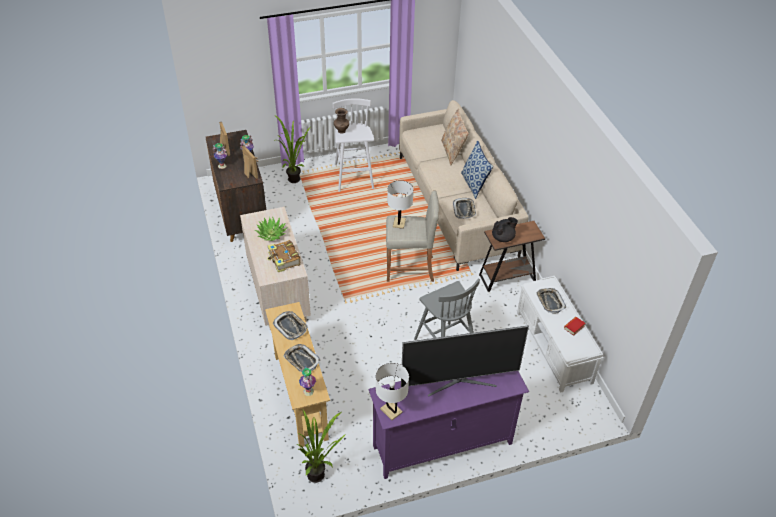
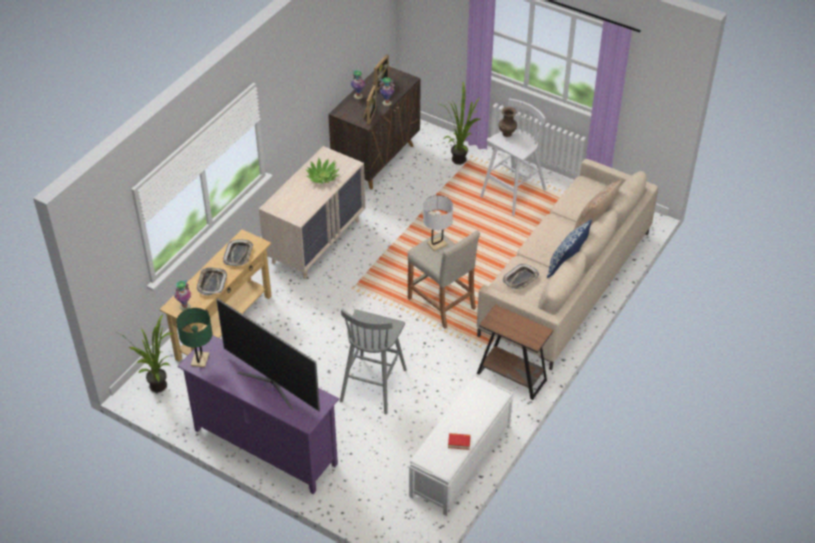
camera: 50 degrees right, 0 degrees up
(284, 260) = (302, 203): book -> none
(391, 410) = (200, 360): white table lamp -> green table lamp
(503, 238) = (501, 322): black teapot -> none
(550, 302) = (472, 408): tray -> none

